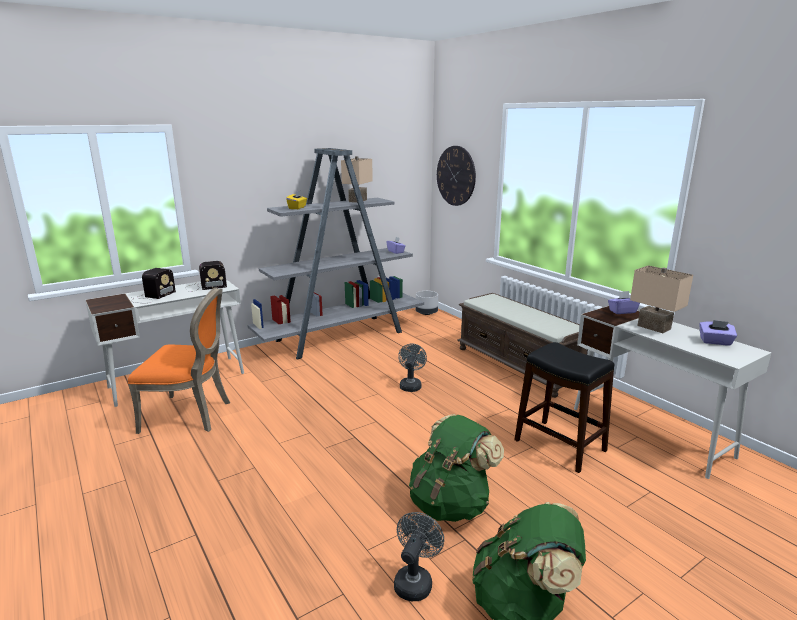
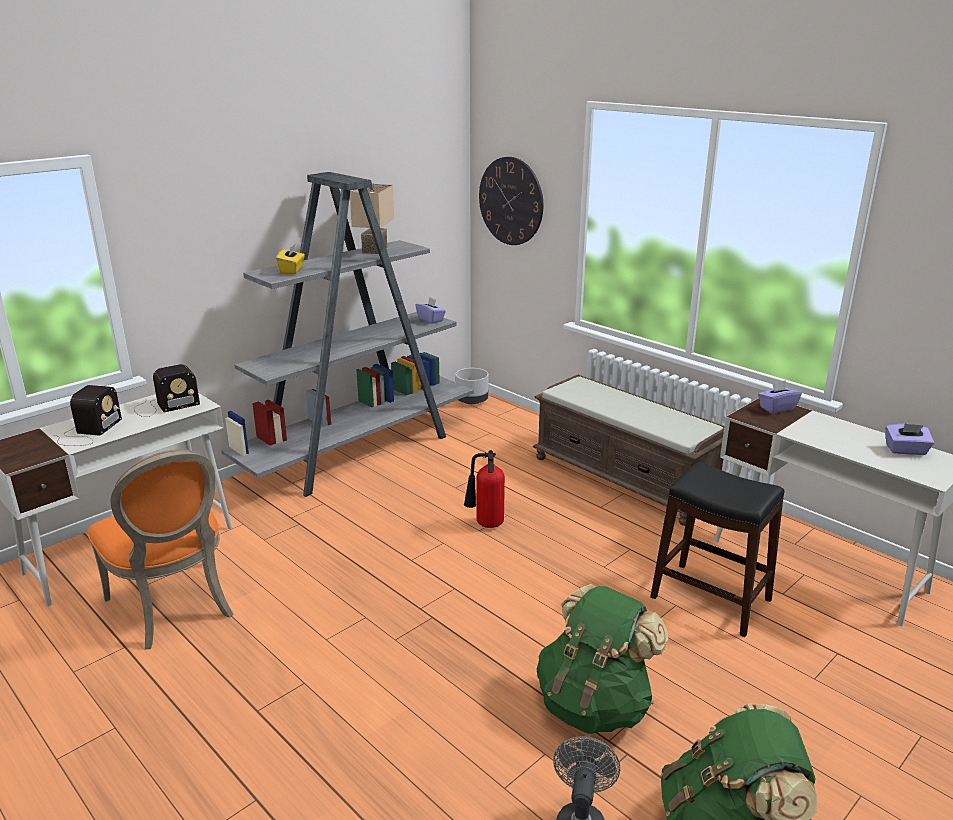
camera: 10 degrees left, 5 degrees up
(190, 415) = (175, 608): orange chair -> orange chair turned 60 degrees clockwise
(411, 385) = (485, 524): grey fan -> fire extinguisher
(652, 327) = (823, 433): beige table lamp -> none

